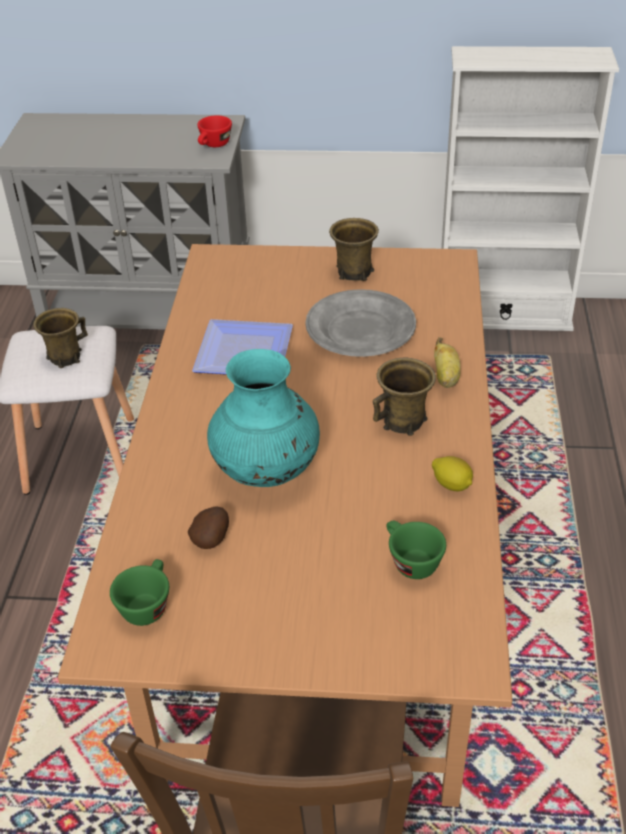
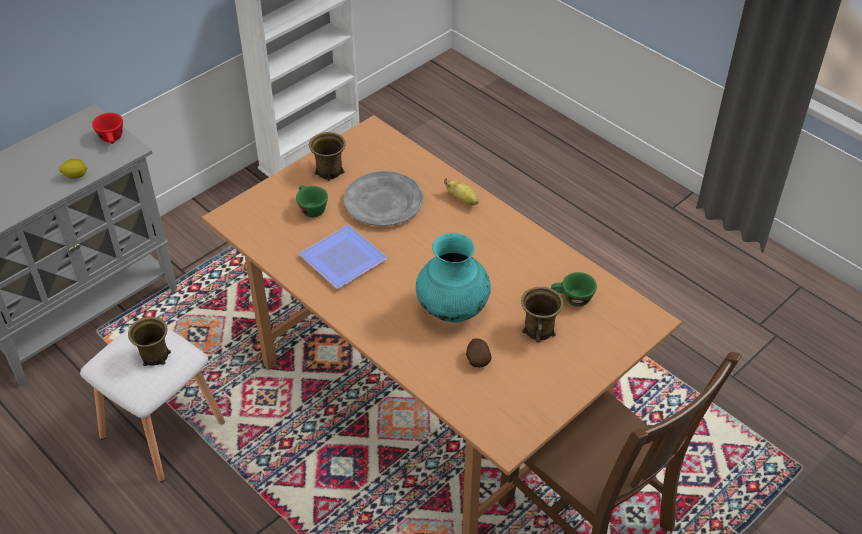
camera: 50 degrees left, 5 degrees up
(147, 604) = (496, 410): green cup -> green cup (310, 208)
(404, 421) = (476, 236): brown mug -> brown mug (539, 330)
(452, 485) = (540, 251): lemon -> lemon (76, 176)

